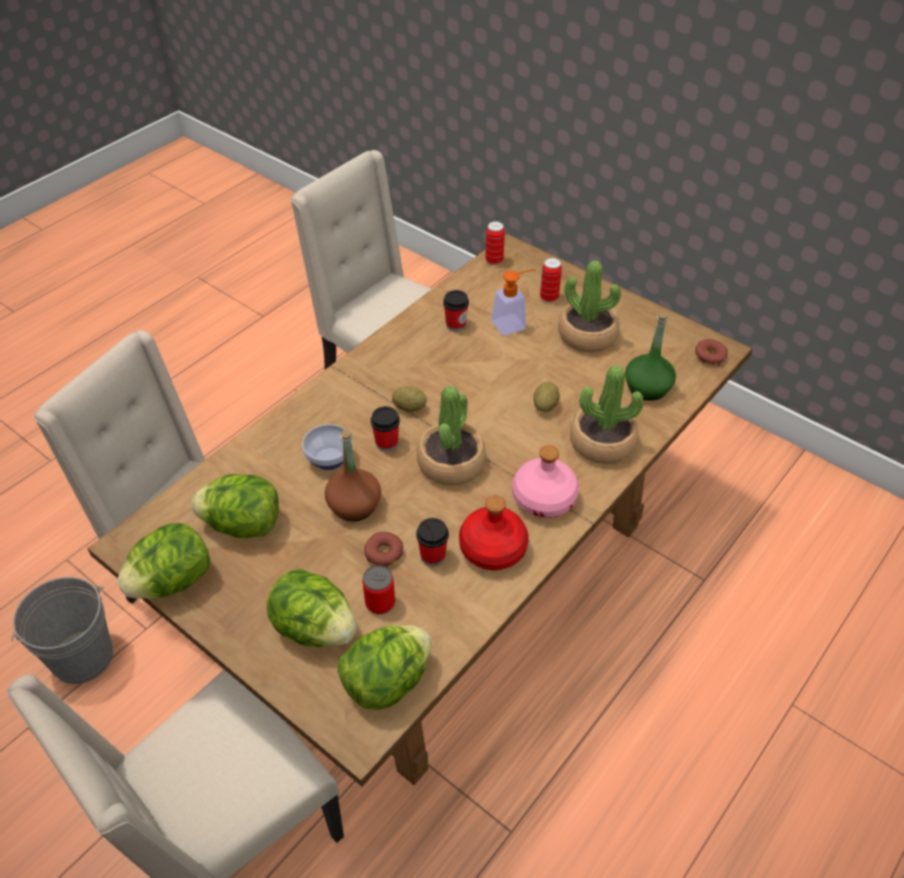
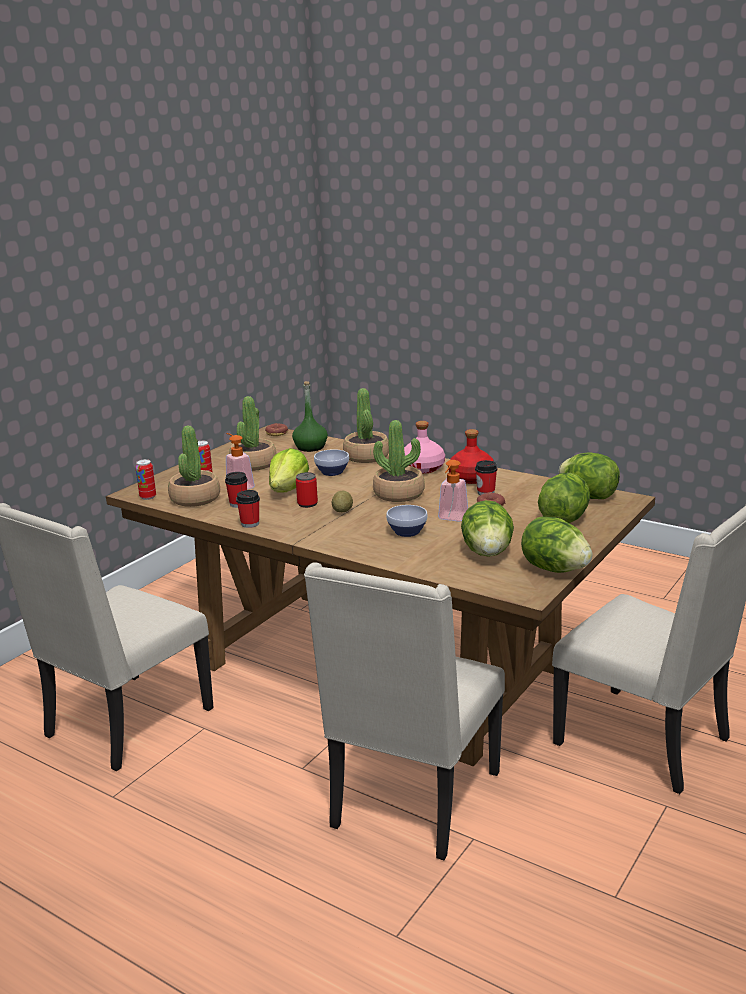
camera: 95 degrees left, 25 degrees down
(82, 657) = (522, 879): grey bucket -> none
(354, 505) = (451, 518): brown bottle -> soap dispenser
(380, 603) = (532, 503): can -> can (307, 504)
(386, 443) = (384, 515): cup -> cup (250, 524)
(481, 293) = (195, 498): none -> potted plant
(491, 364) = (288, 489): none -> lettuce
(545, 406) = (333, 472): potato -> bowl

